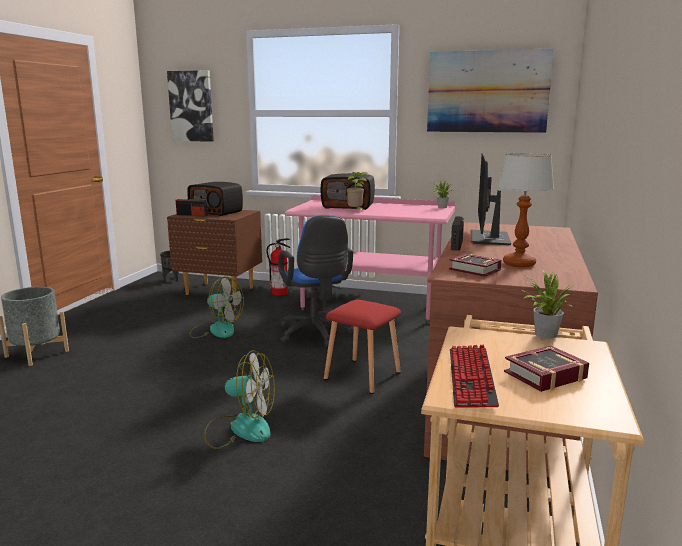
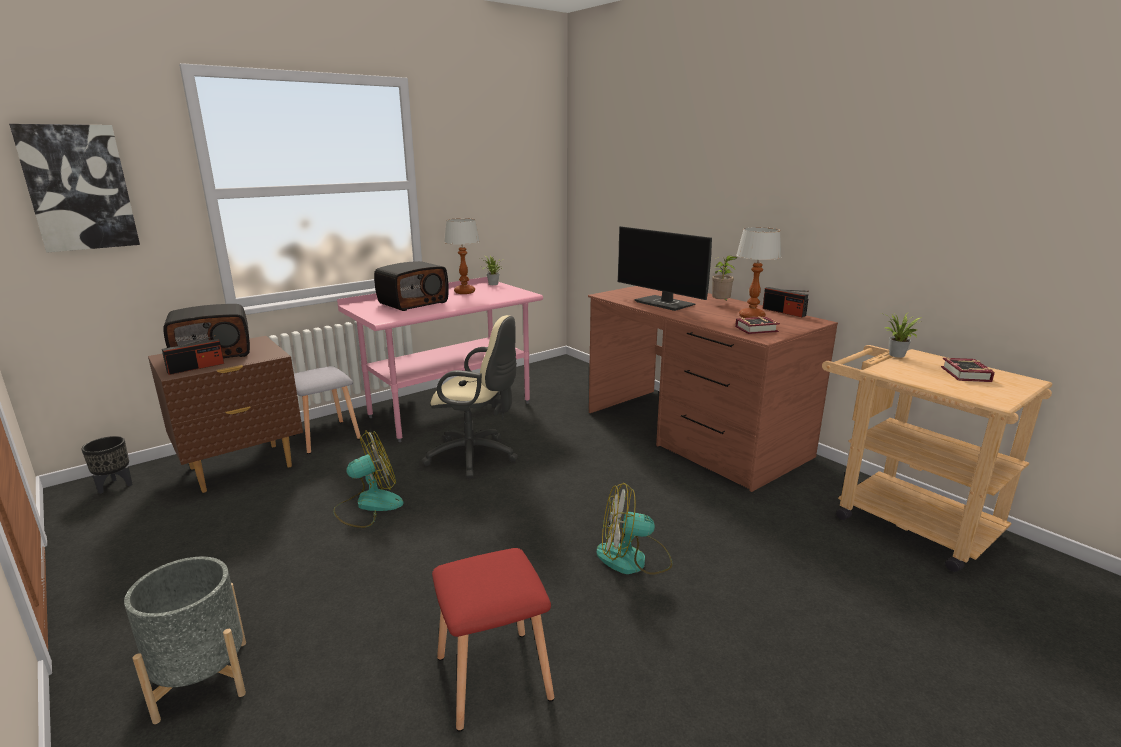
camera: 55 degrees left, 5 degrees up
(240, 428) = (633, 559): fan -> fan turned 135 degrees counterclockwise
(280, 293) = (326, 436): fire extinguisher -> grey stool
(315, 335) = (476, 456): blue office chair -> beige office chair
(356, 211) = (447, 307): potted plant -> potted plant (721, 304)
(362, 375) = (594, 466): red stool -> red stool (492, 676)
(402, 207) = (464, 292): none -> table lamp
(456, 244) = (672, 314): radio -> radio (783, 312)
(471, 377) = (966, 389): keyboard -> none
(487, 92) = (500, 158): picture -> none

